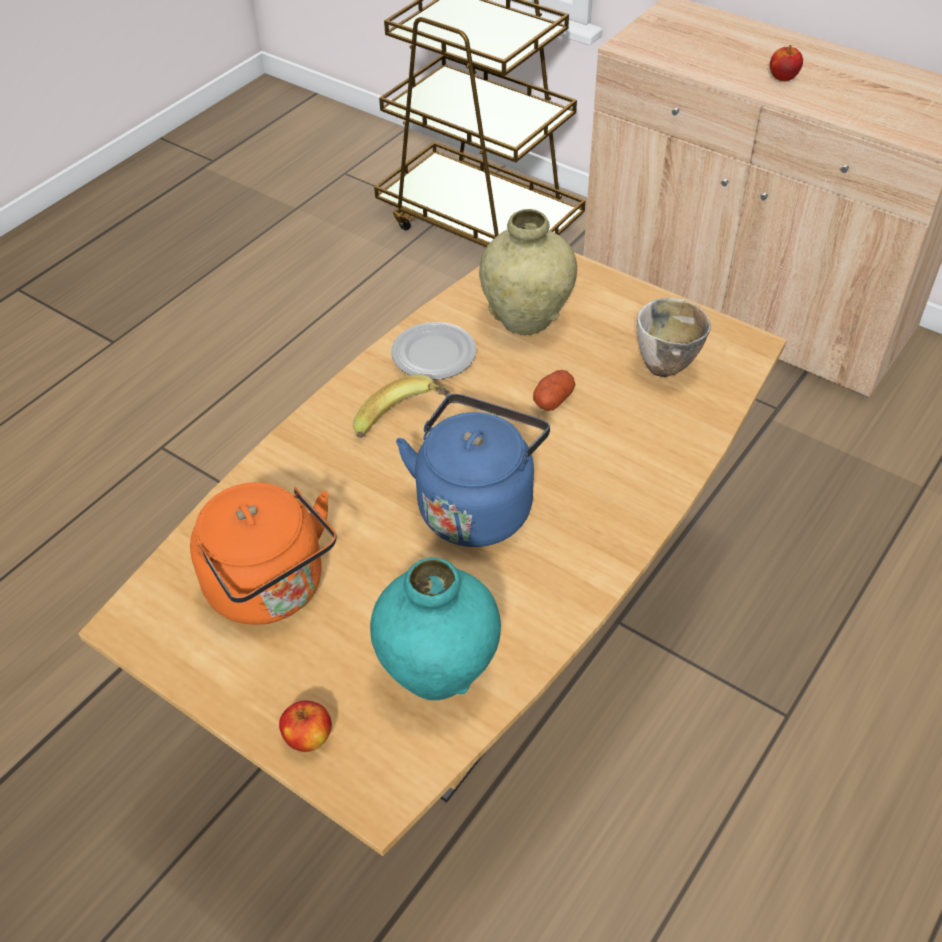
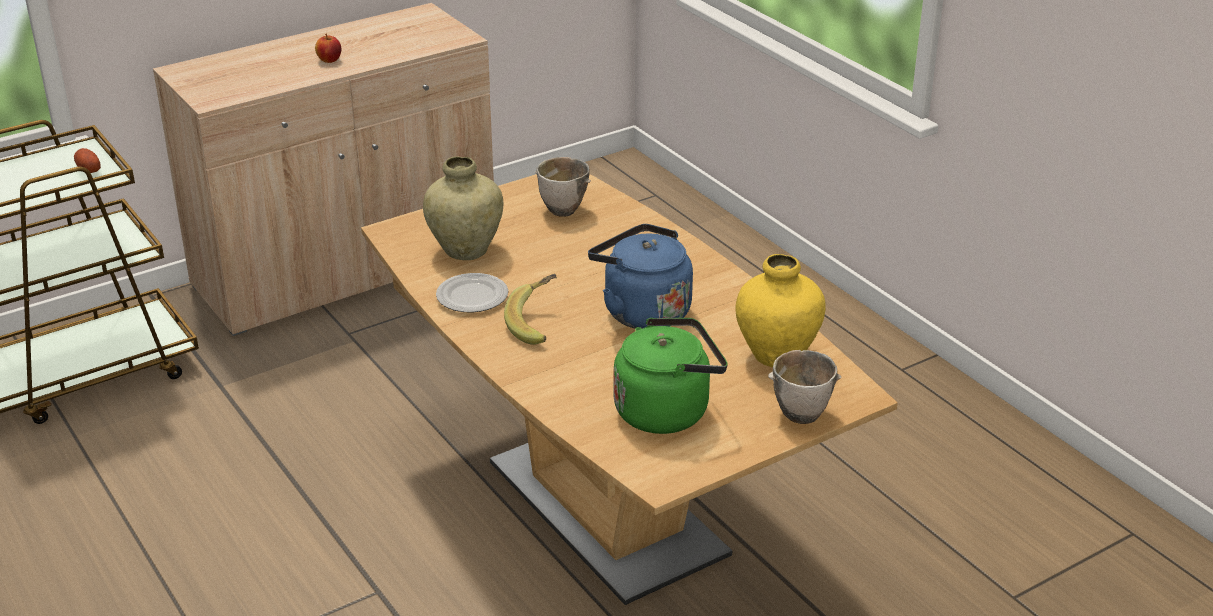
camera: 70 degrees left, 15 degrees down
(271, 590) = (667, 410): orange kettle -> green kettle
(309, 738) = (803, 415): apple -> bowl
(438, 672) = (777, 355): turquoise vase -> yellow vase
(553, 399) = (561, 259): potato -> potato (88, 169)

